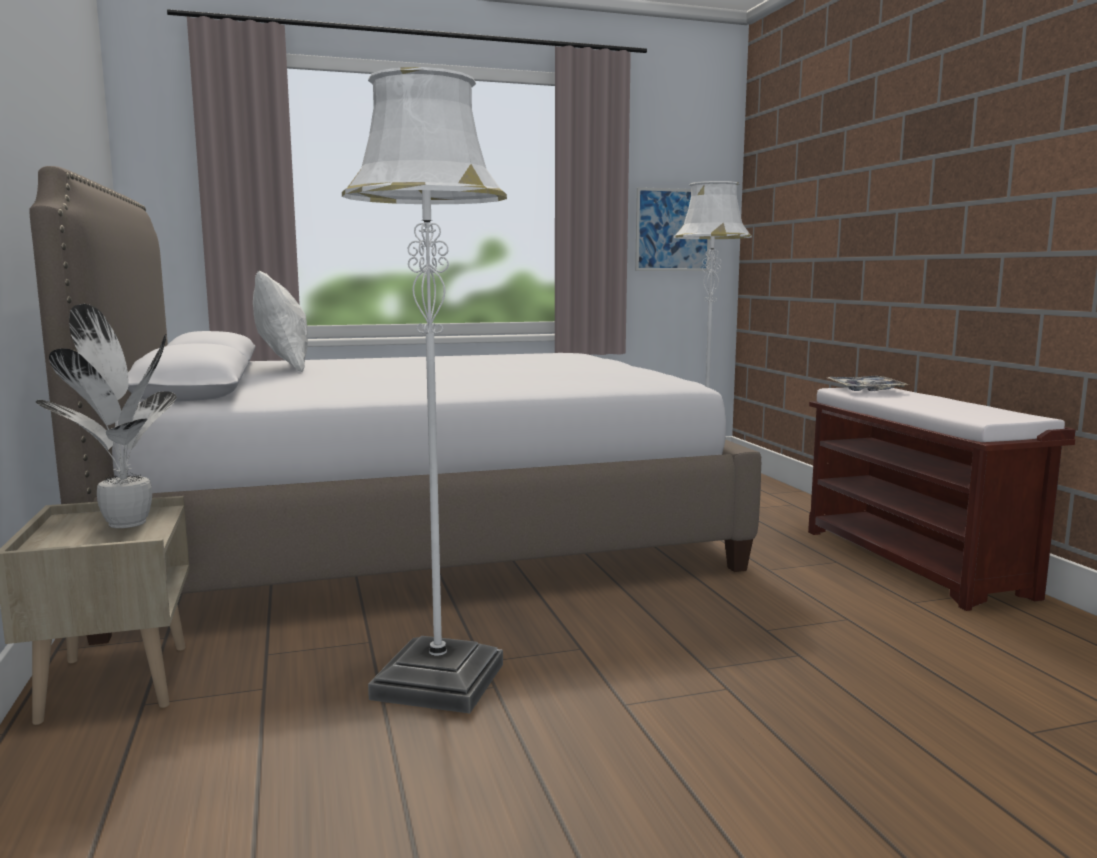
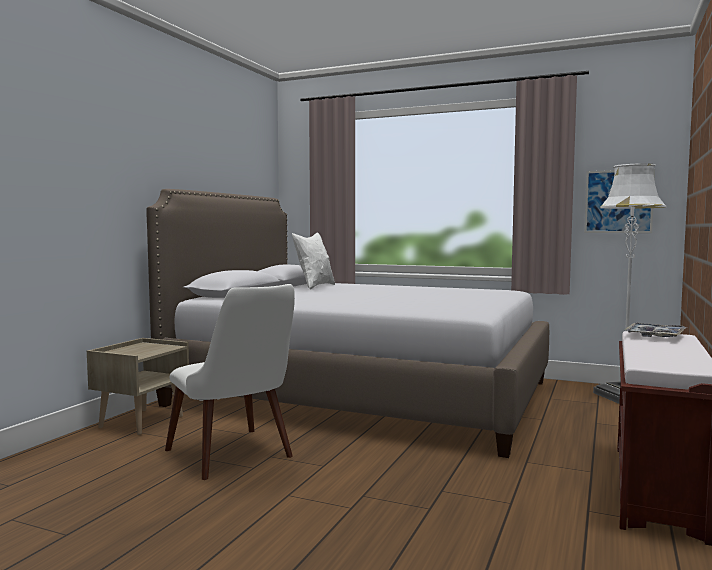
camera: 40 degrees right, 5 degrees down
(126, 522) = (153, 349): potted plant -> none
(438, 681) = (237, 458): white floor lamp -> white chair

